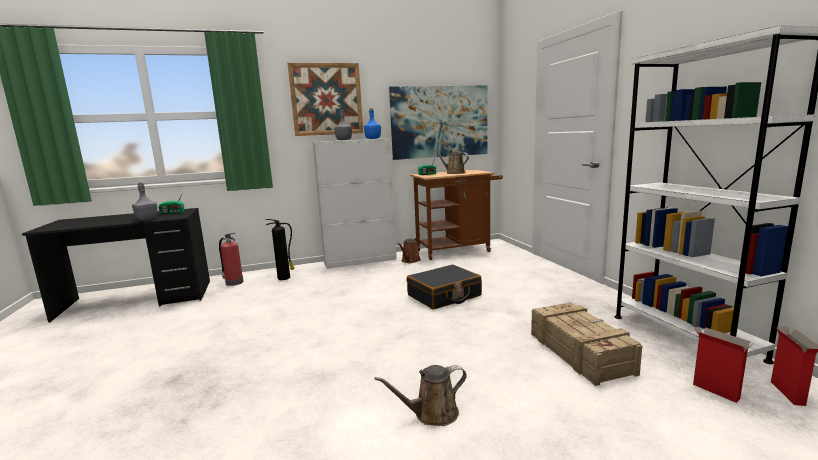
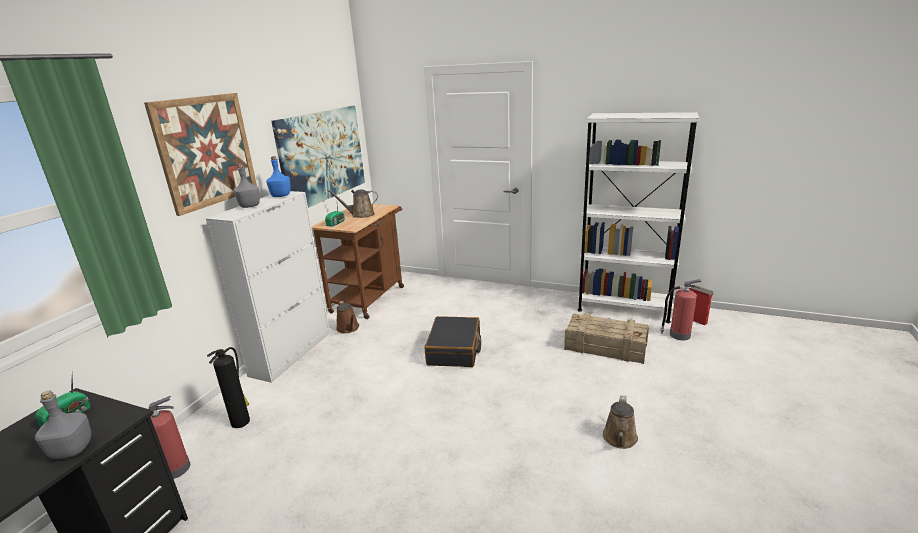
camera: 50 degrees left, 10 degrees up
(714, 391) = (678, 335): cardboard box -> fire extinguisher

